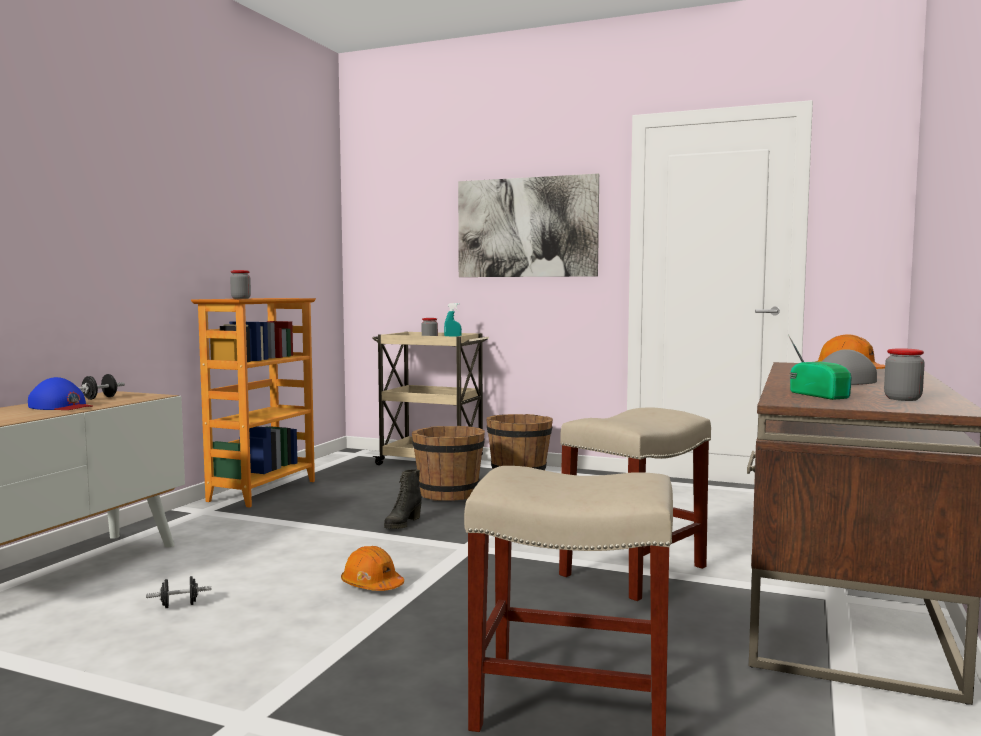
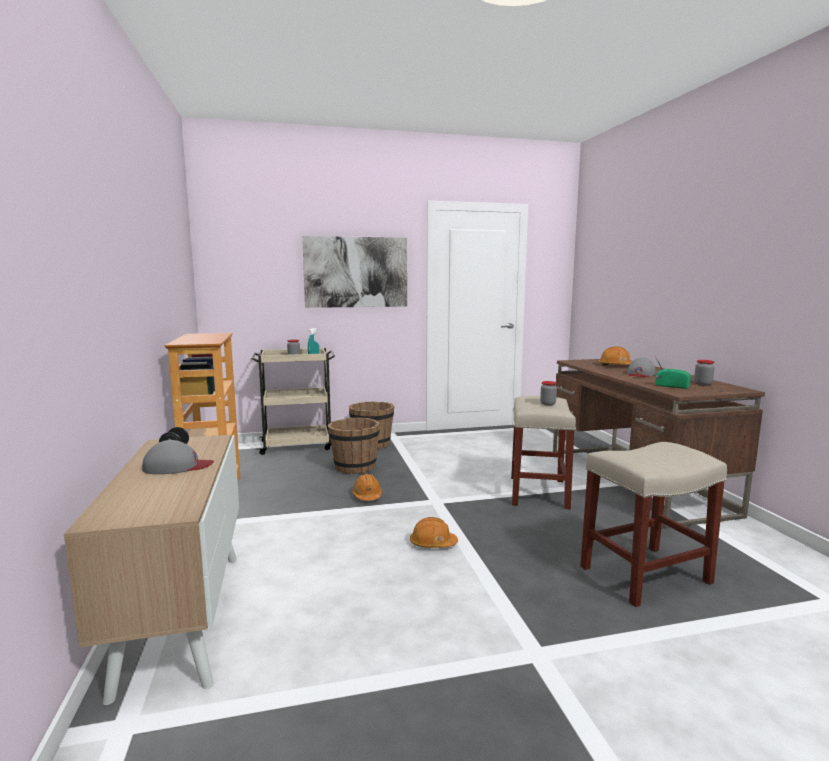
camera: 35 degrees left, 5 degrees up
(61, 406) = (177, 466): blue cap -> grey cap
(179, 605) = (341, 602): black dumbbell -> none
(241, 298) = (192, 339): jar -> jar (548, 404)
(402, 524) = (367, 496): black boot -> orange hard hat

